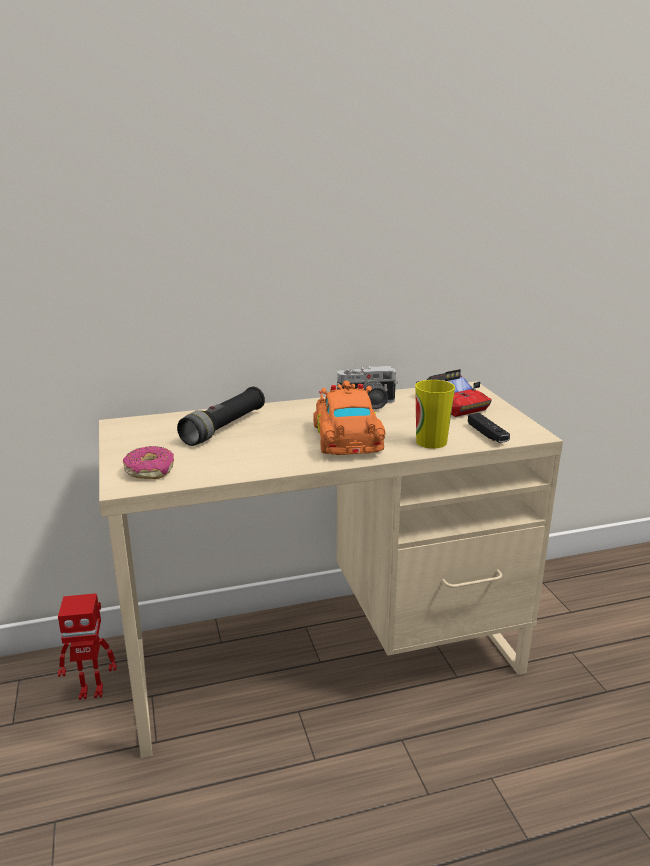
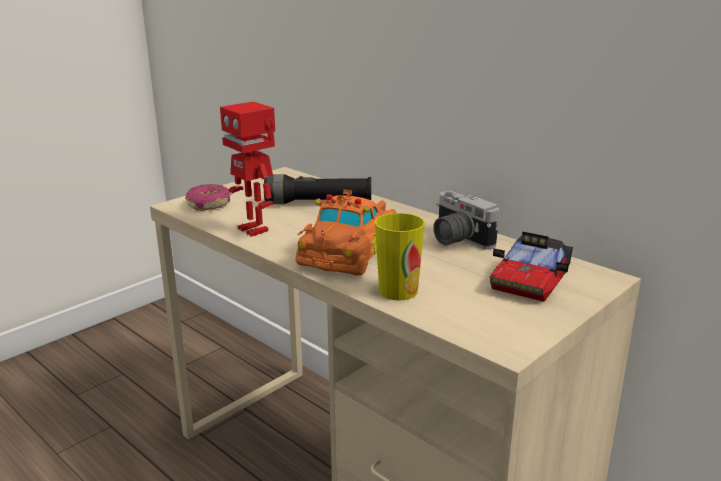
camera: 60 degrees right, 0 degrees up
(92, 691) = (232, 380): toy robot -> toy robot (254, 229)
(346, 440) = (350, 252): orange toy car -> orange toy car turned 150 degrees clockwise
(487, 434) = (463, 317): black game controller -> none

